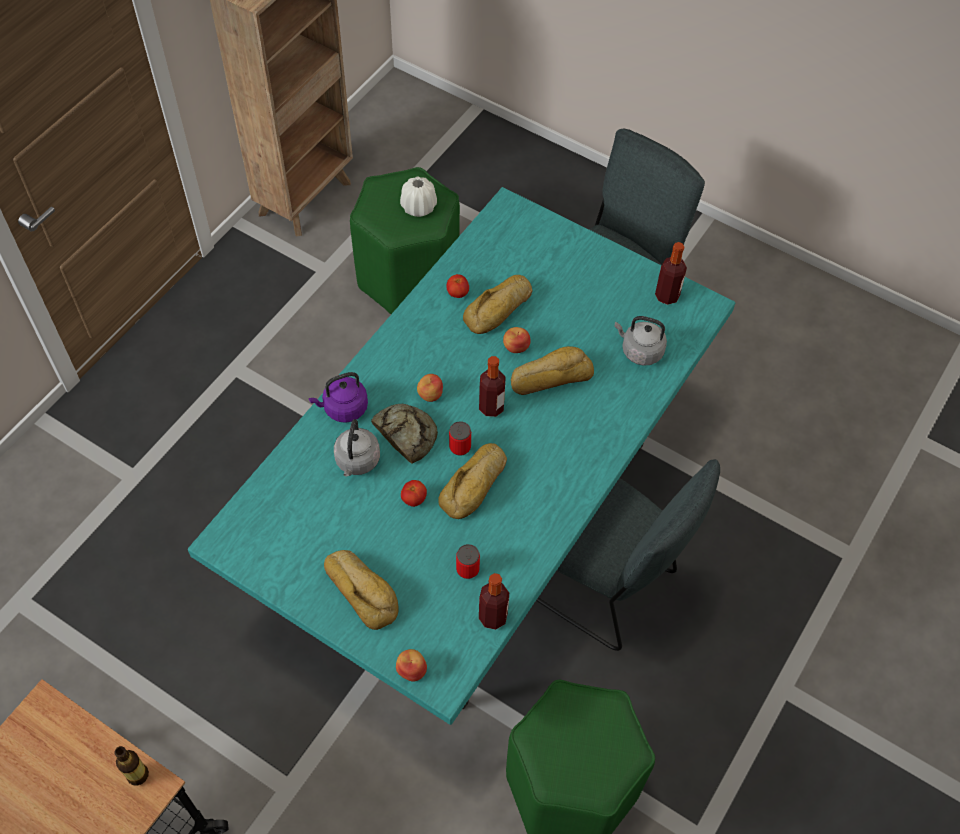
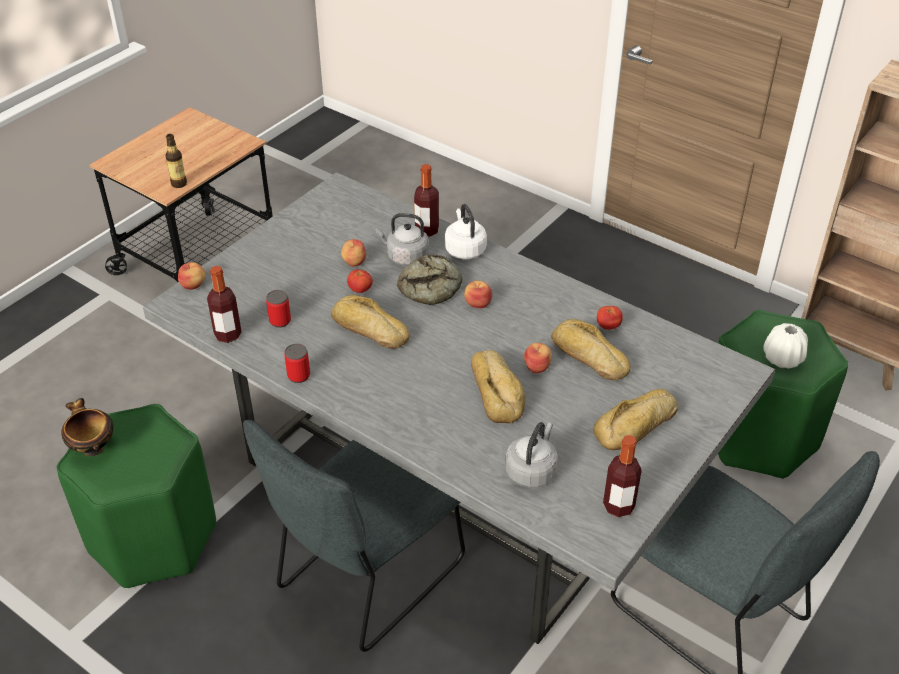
camera: 95 degrees right, 15 degrees down
(343, 408) = (464, 249): purple kettle -> white kettle
(362, 590) = (275, 259): bread -> bread (637, 426)
(366, 510) = (354, 262): none -> apple
(460, 447) = (414, 321): can -> can (299, 376)
(477, 517) = (450, 482): turquoise dining table -> grey dining table
(491, 407) = (459, 344): bottle -> bottle (427, 230)
(583, 782) = (92, 447): none -> bowl

